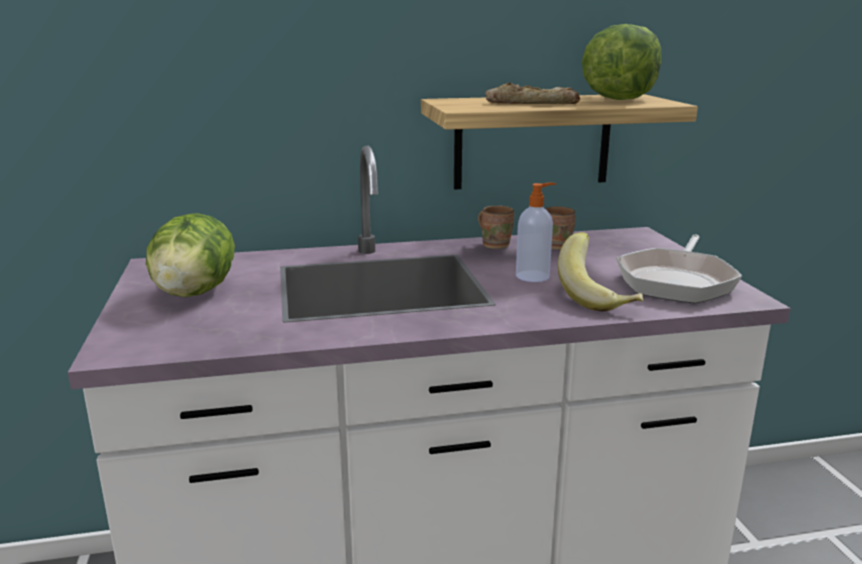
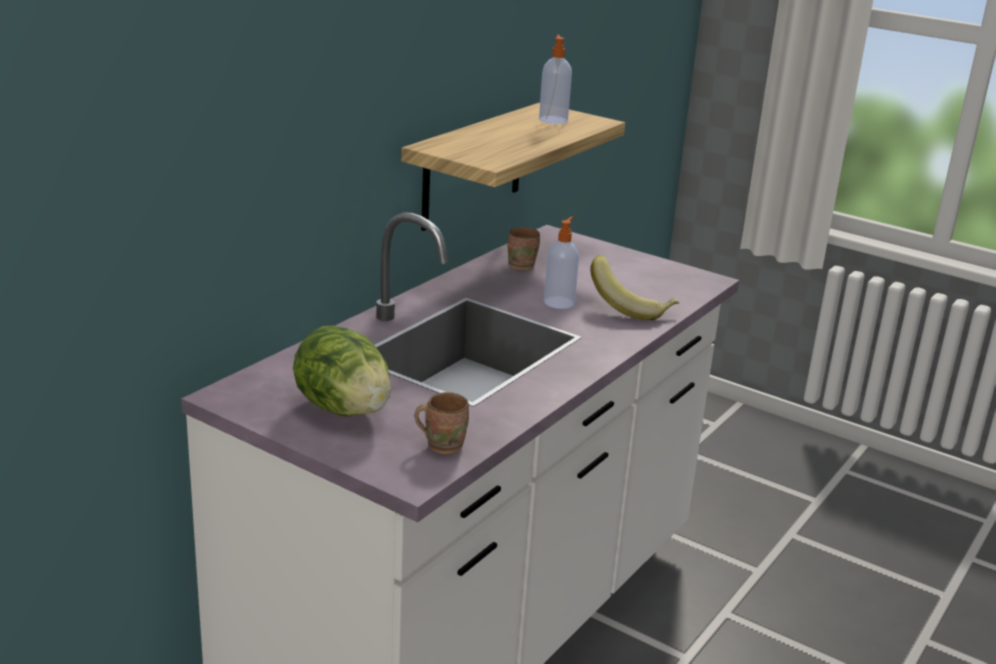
camera: 45 degrees left, 5 degrees up
(495, 245) = (475, 278): brown mug -> brown mug (443, 444)
(531, 103) = (515, 141): bread -> none
(618, 99) = (553, 119): lettuce -> soap dispenser
(677, 281) = (650, 277): frying pan -> none

